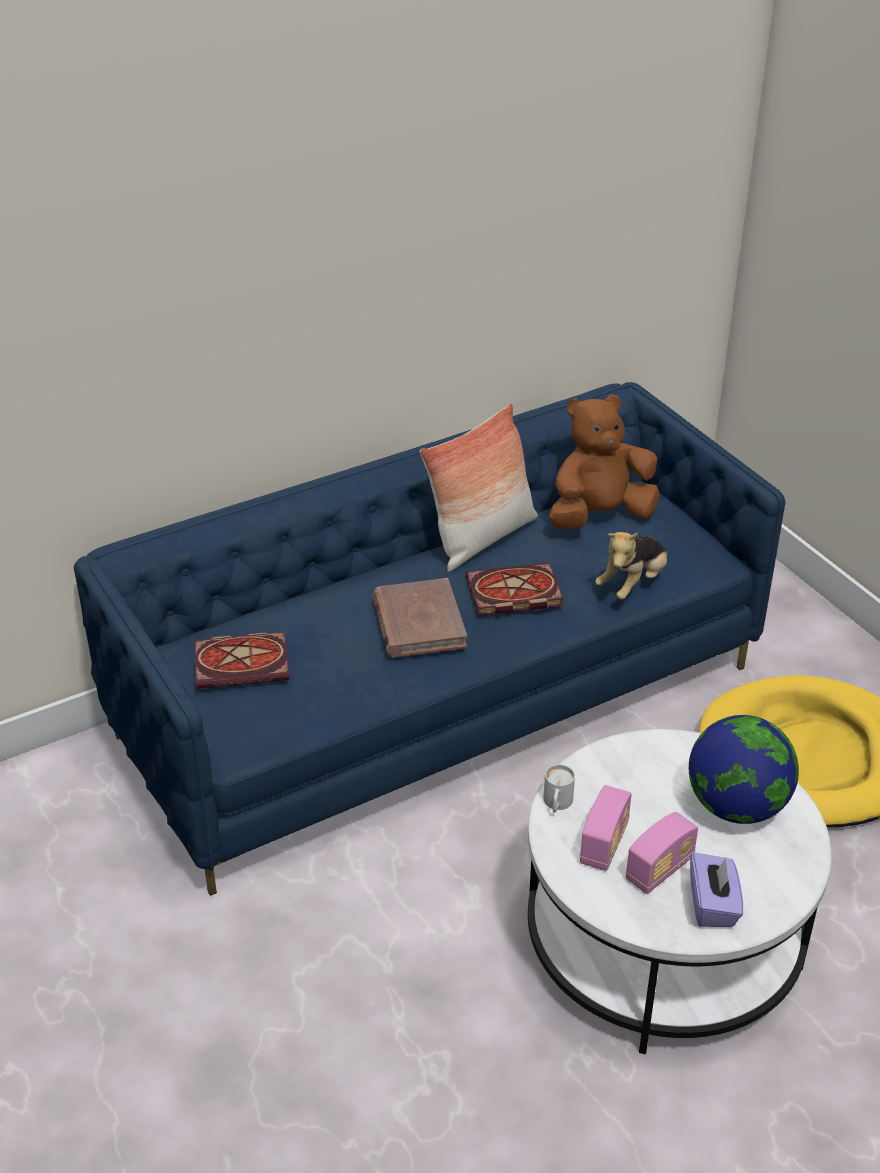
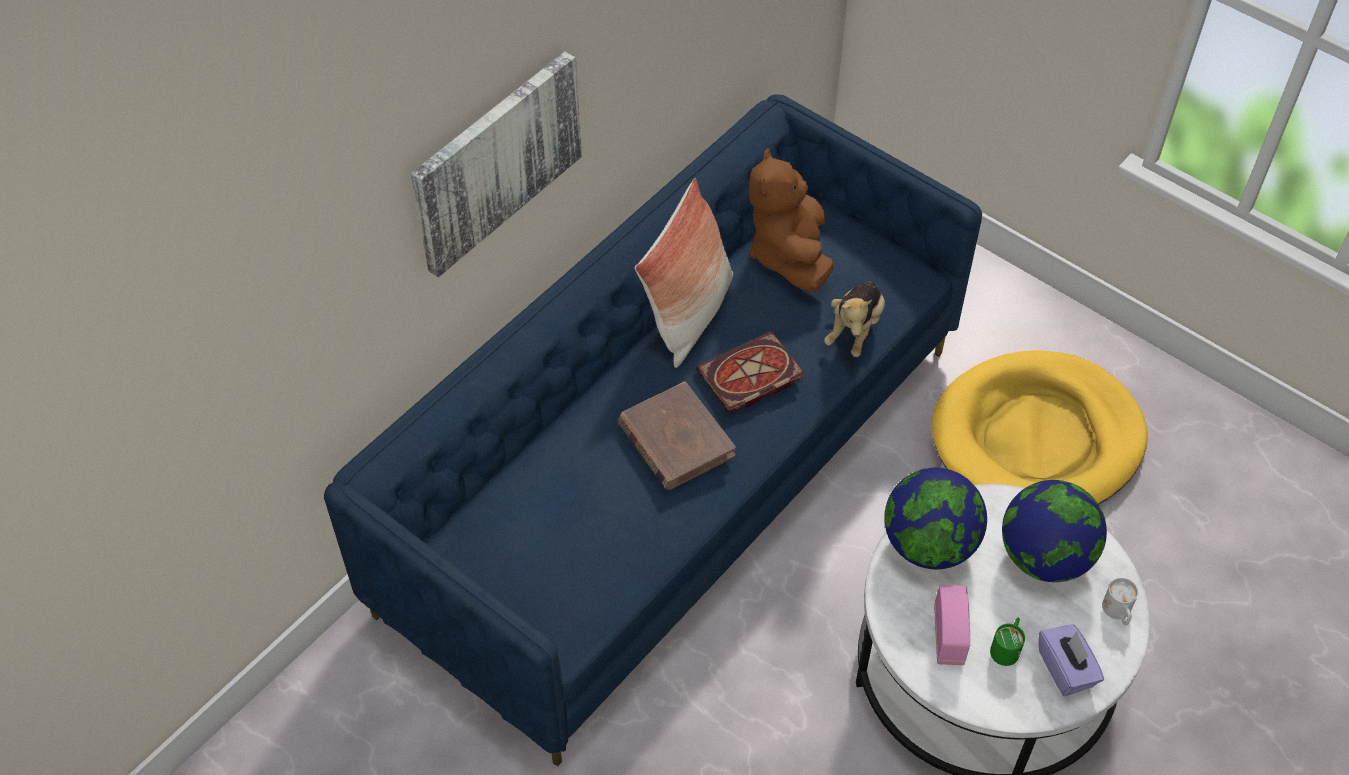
camera: 20 degrees left, 15 degrees up
(244, 662) = (528, 539): book -> none
(303, 302) = (496, 161): none -> picture
(557, 804) = (889, 606): white mug -> white mug (1118, 613)
(599, 516) = (789, 254): brown plush toy -> brown plush toy turned 45 degrees counterclockwise
(622, 766) = (929, 544): none -> globe
(659, 869) = (1007, 647): radio -> green mug

